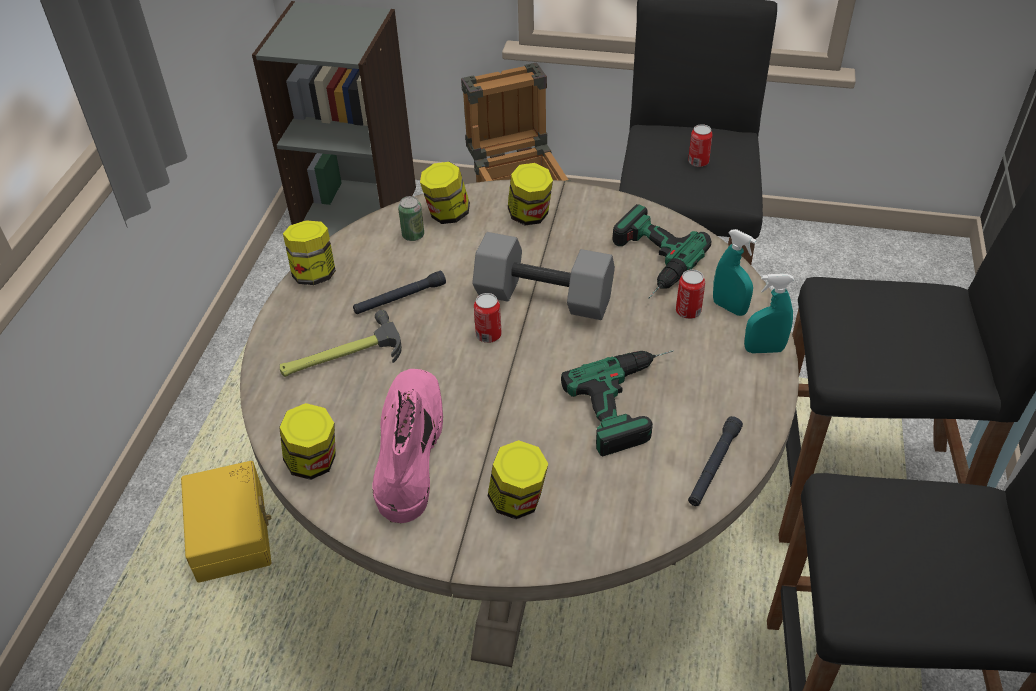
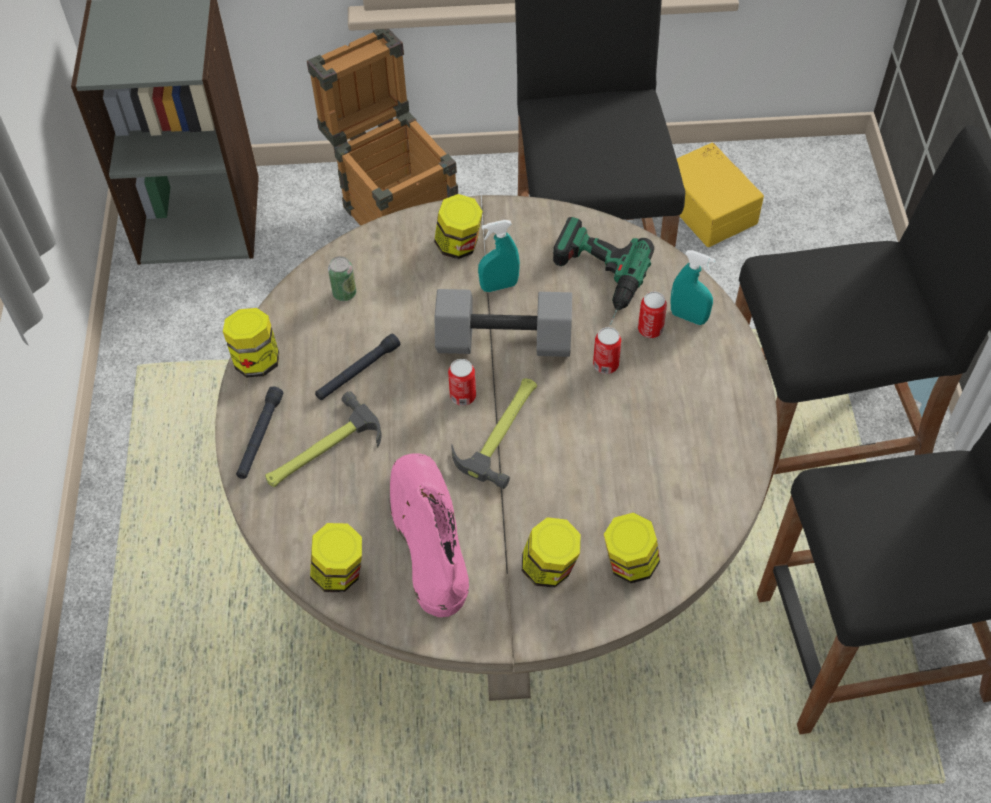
camera: 15 degrees left, 10 degrees up
(234, 533) = (201, 627): yellow storage box -> yellow storage box (709, 207)
(447, 214) = (371, 260): jar -> jar (629, 564)
(515, 370) = (503, 430): none -> hammer
(634, 401) = (627, 440): power drill -> none
(698, 162) = (606, 140): can -> can (605, 365)
(713, 466) = (718, 492): black flashlight -> black flashlight (260, 437)
(764, 349) = (732, 357): turquoise spray bottle -> turquoise spray bottle (499, 286)

